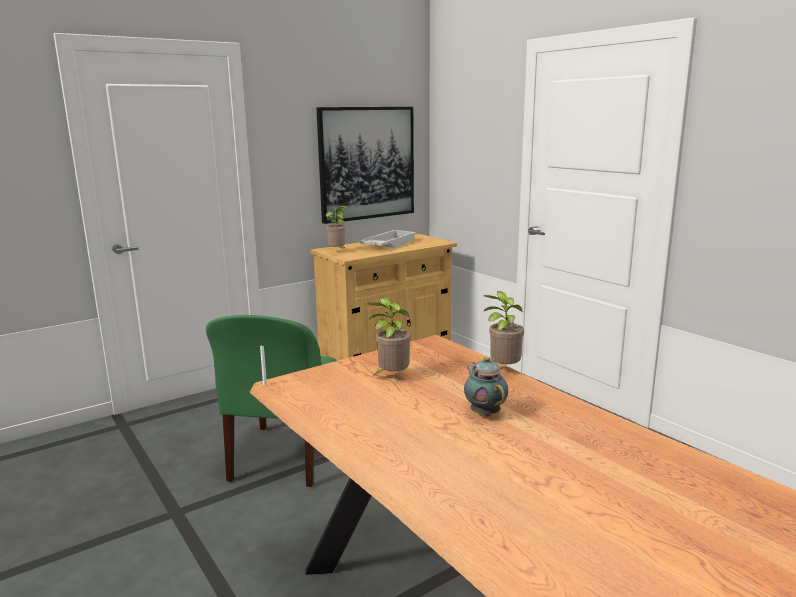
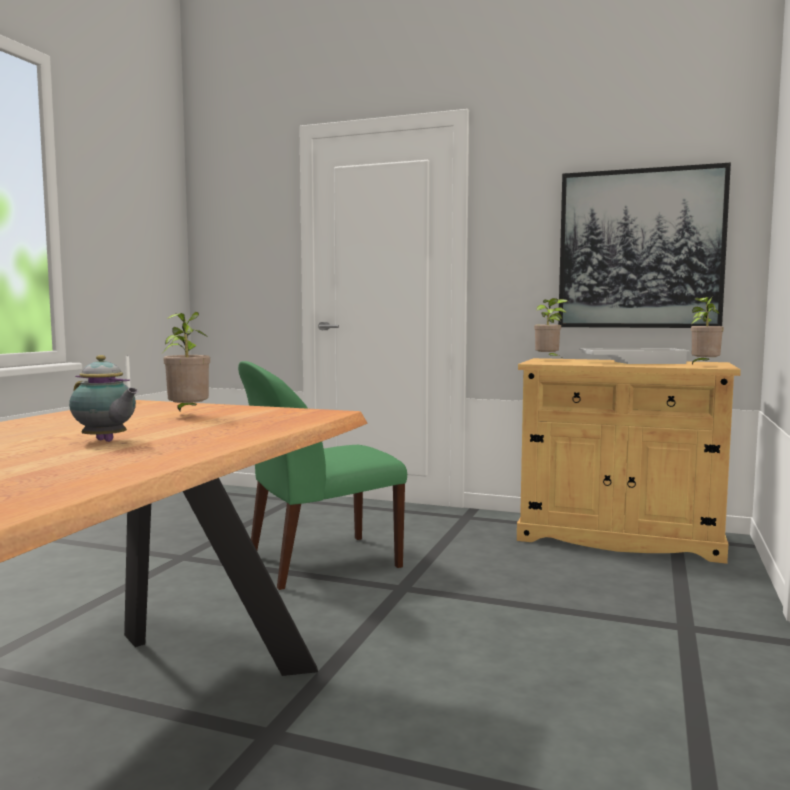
camera: 55 degrees right, 10 degrees down
(484, 413) = (106, 441): teapot -> teapot turned 90 degrees clockwise
(502, 370) = (267, 433): potted plant -> potted plant (704, 366)

